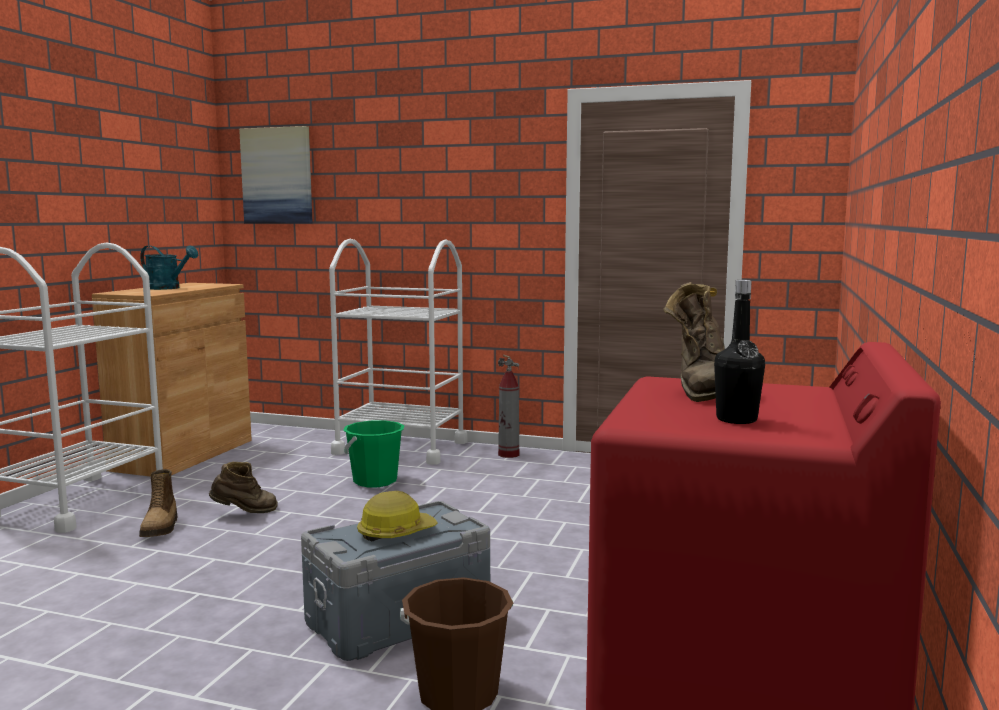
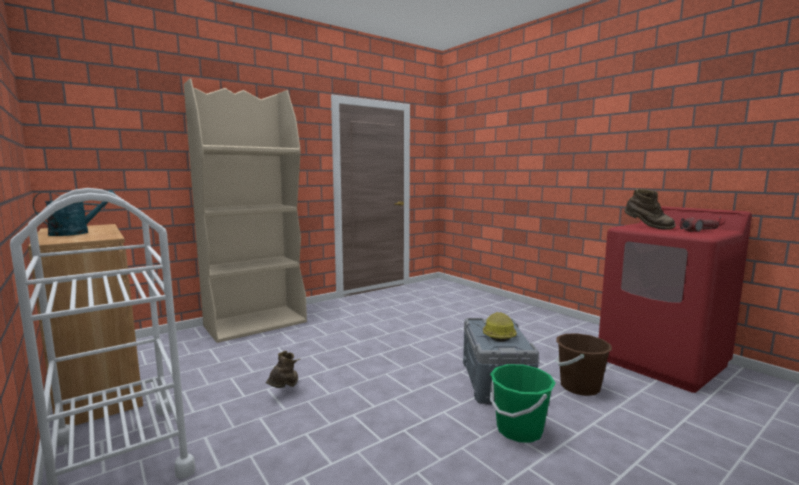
camera: 55 degrees left, 0 degrees up
(161, 528) = (261, 425): boot -> none
(277, 176) = (103, 129): picture -> none
(375, 481) = (299, 342): green bucket -> green bucket (519, 430)
(401, 448) = (256, 324): white cart -> beige bookcase
(509, 455) = (321, 307): fire extinguisher -> none
(736, 419) = (699, 230): black bottle -> flashlight

